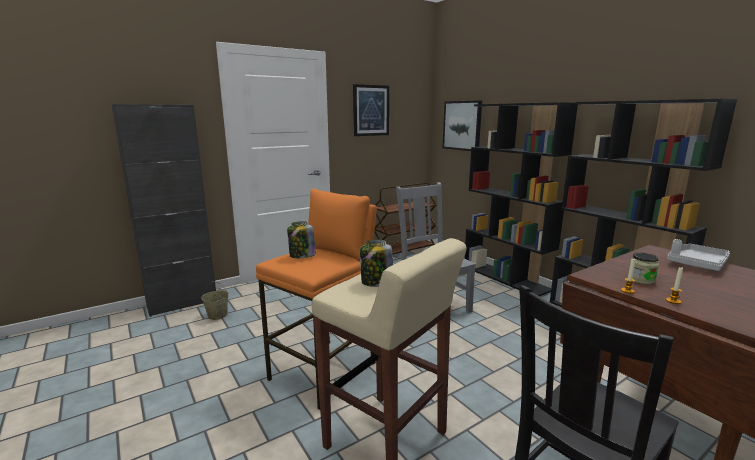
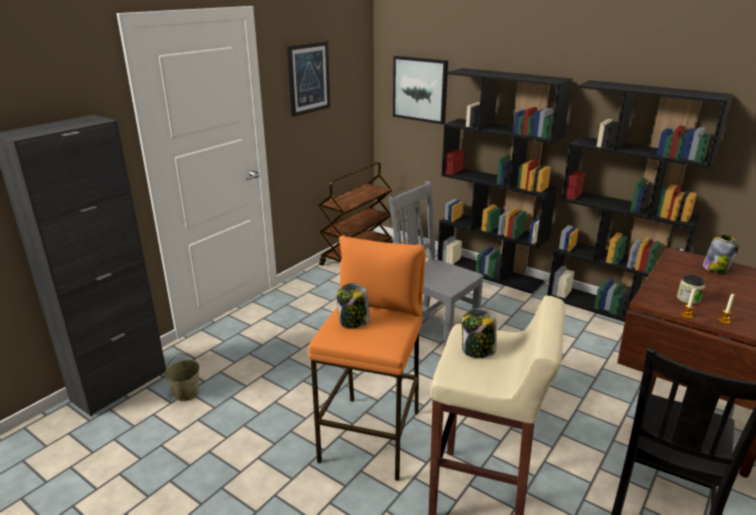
camera: 20 degrees left, 10 degrees up
(696, 264) = (716, 269): grey tray -> jar

